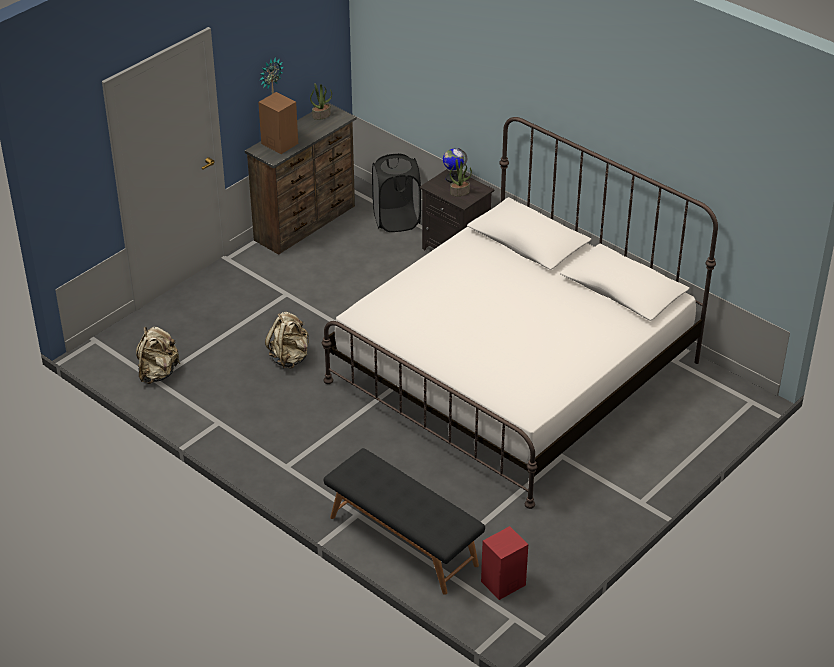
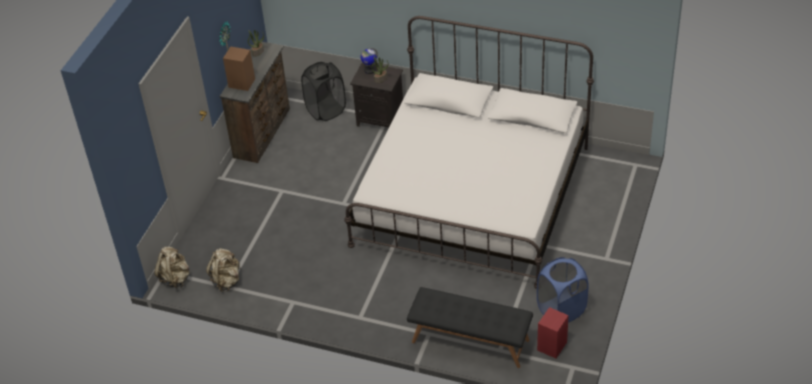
camera: 20 degrees left, 5 degrees up
(290, 358) = (313, 237): beige backpack -> beige backpack (175, 278)
(542, 544) = (561, 310): none -> blue laundry basket

